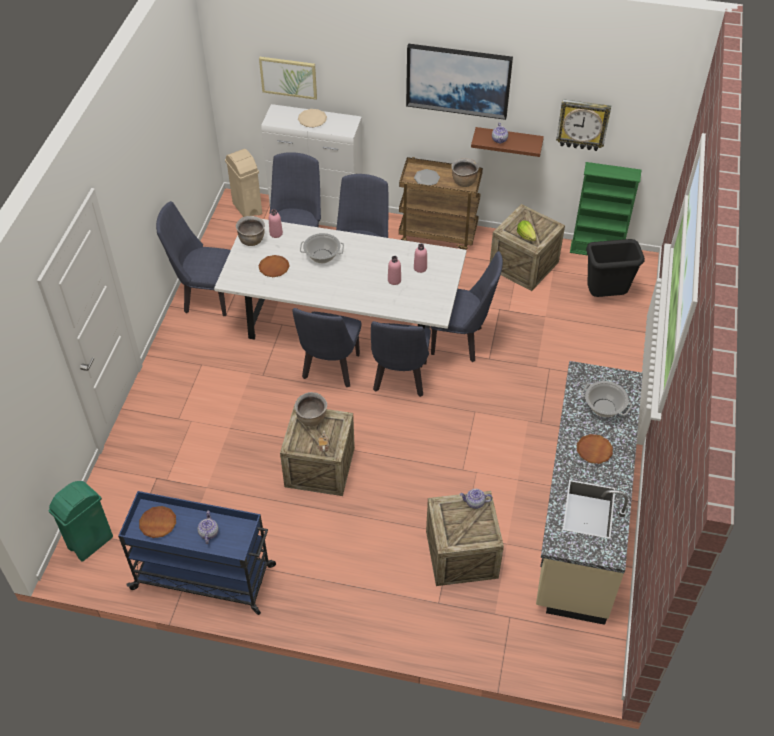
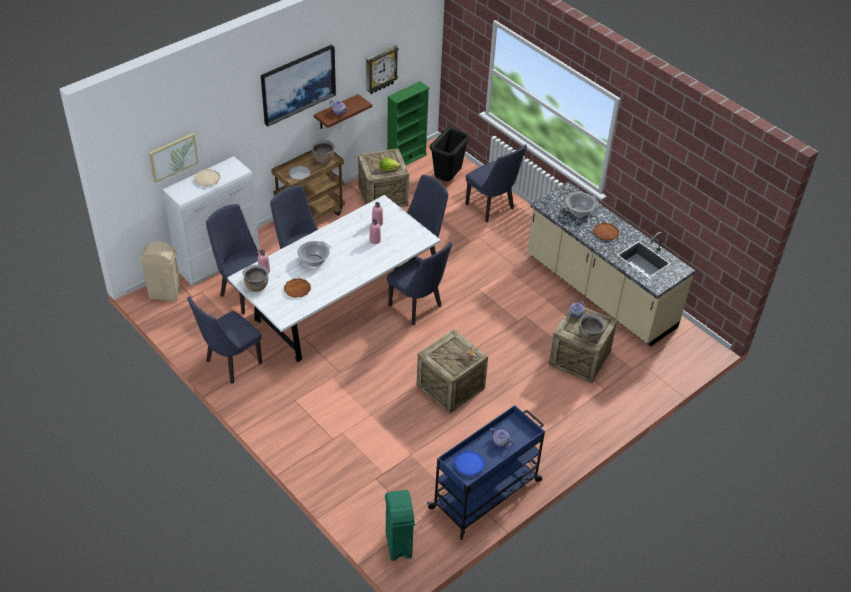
camera: 55 degrees left, 5 degrees down
(158, 523) = (469, 464): brown plate -> blue plate
(312, 419) = (439, 351): brown cooking pot -> brown cooking pot (589, 336)
(330, 370) = (373, 336): blue chair -> blue chair (492, 208)

